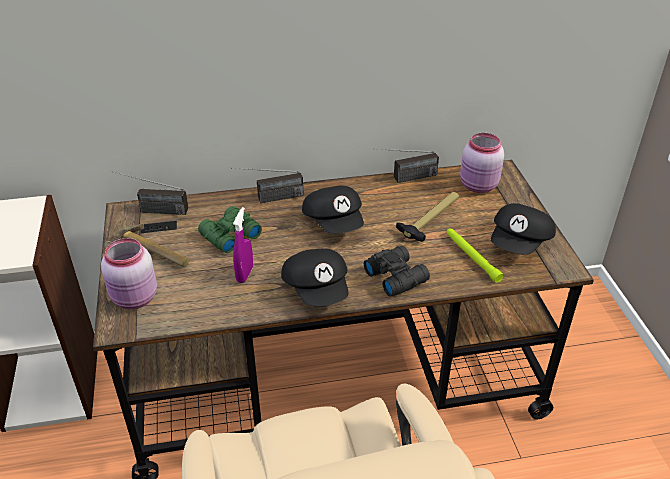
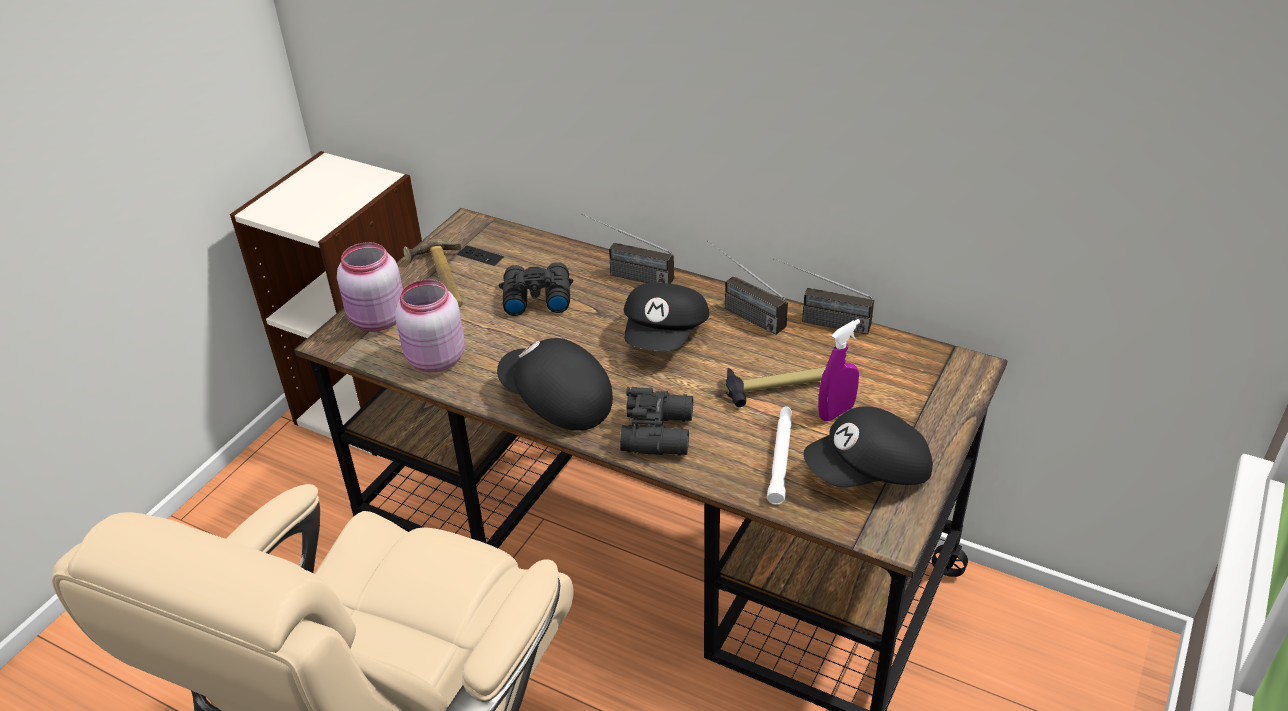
camera: 40 degrees right, 0 degrees up
(152, 210) = (493, 234): radio -> radio (739, 311)
(229, 236) = (535, 297): green binoculars -> black binoculars
(245, 274) = (503, 347): purple spray bottle -> purple spray bottle (836, 412)
(317, 289) = (556, 402): black cap -> black cap turned 105 degrees clockwise
(471, 257) = (780, 457): green flashlight -> white flashlight
(478, 186) = (907, 374): pink jar -> pink jar (434, 360)

